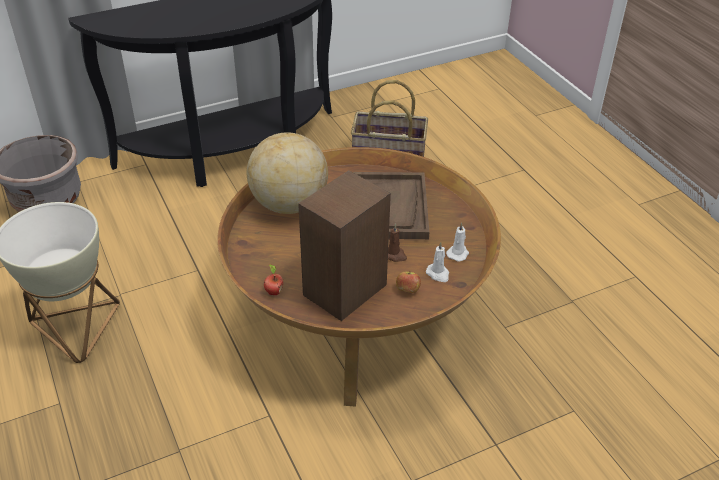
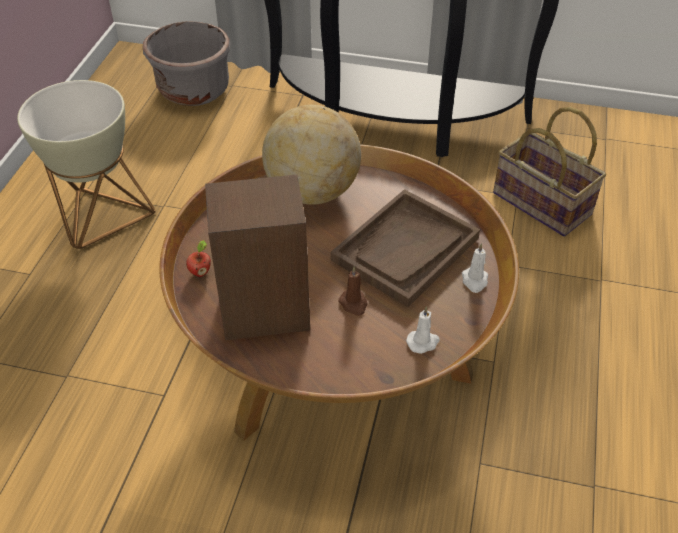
camera: 40 degrees right, 5 degrees up
(407, 290) = (324, 349): apple -> none
(438, 274) = (375, 352): white candle -> white candle (474, 281)

